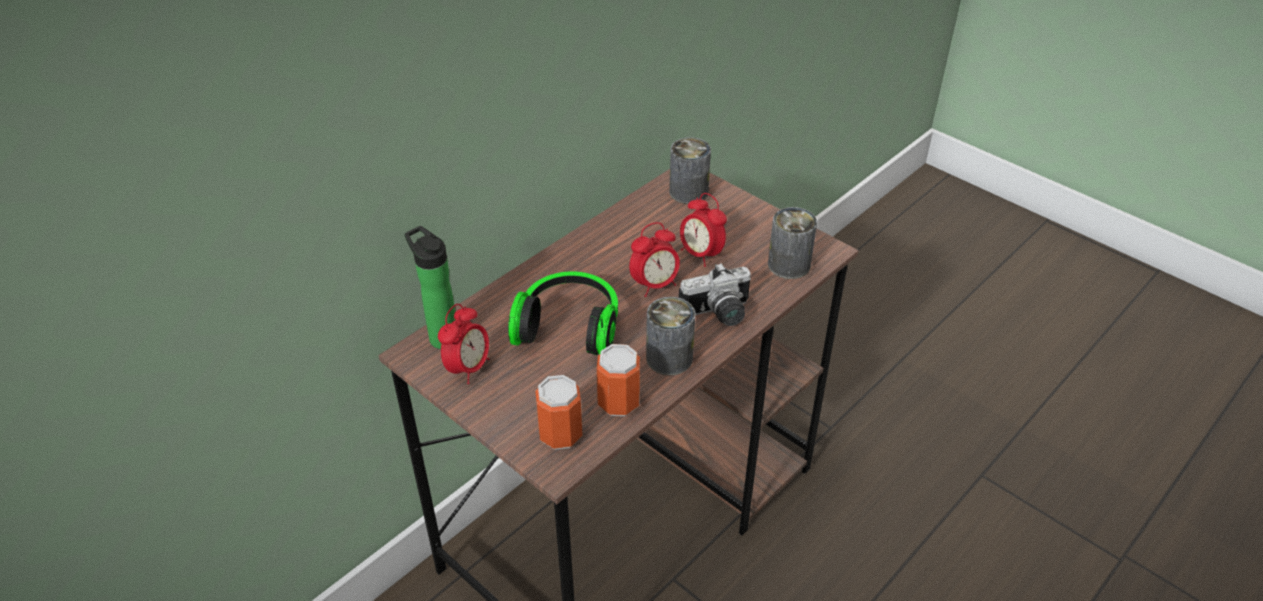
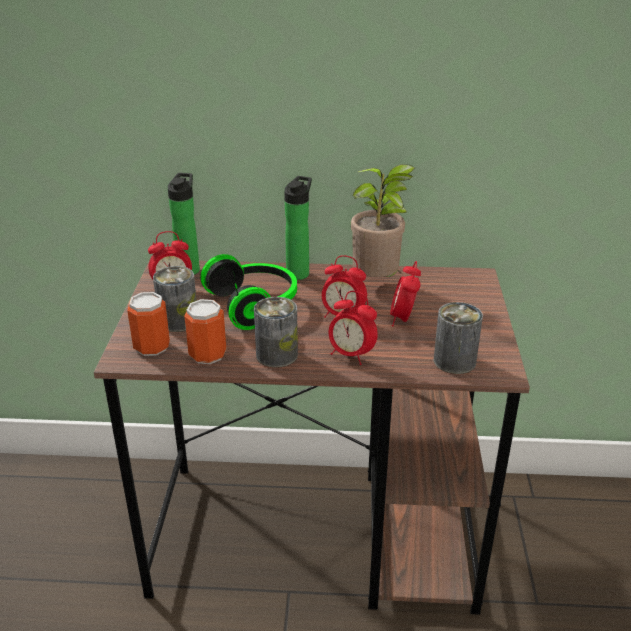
camera: 50 degrees right, 10 degrees down
(548, 268) = (299, 272): none -> bottle
(627, 233) = (378, 283): none -> potted plant
(688, 192) = (461, 285): can -> can (178, 321)
(719, 314) = (351, 355): camera -> alarm clock

